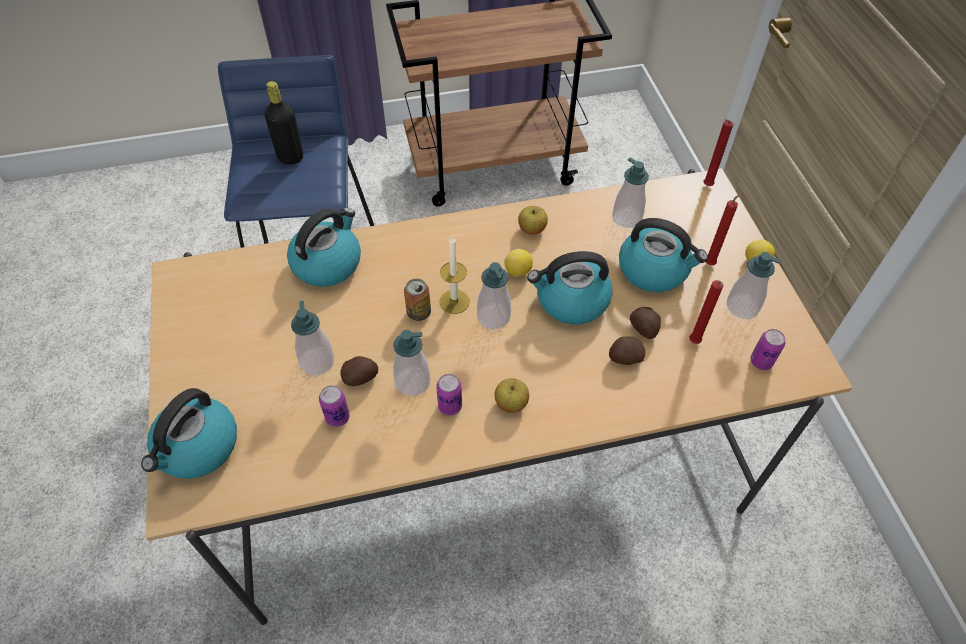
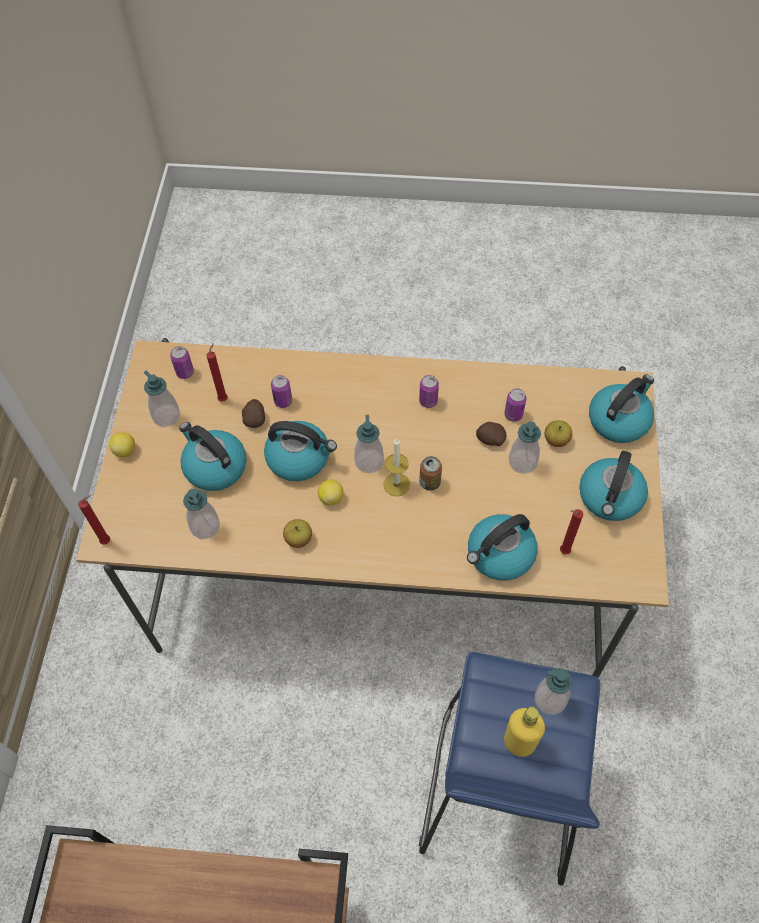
camera: 160 degrees left, 5 degrees up
(210, 347) = (610, 498): none -> kettle
(290, 157) = (519, 742): black bottle -> yellow bottle
(412, 382) = (451, 426): soap dispenser -> soap dispenser (550, 699)
(511, 403) = (383, 391): apple -> apple (556, 440)
(624, 358) = (283, 401): potato -> can
(711, 263) = (162, 460): red candle -> red candle (562, 551)

